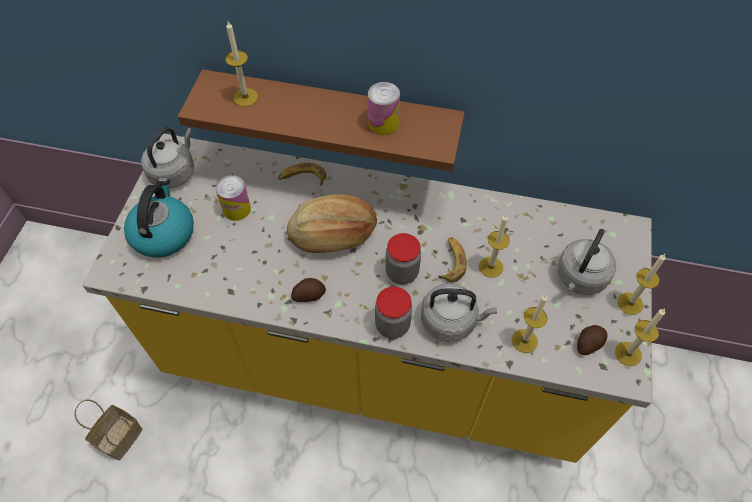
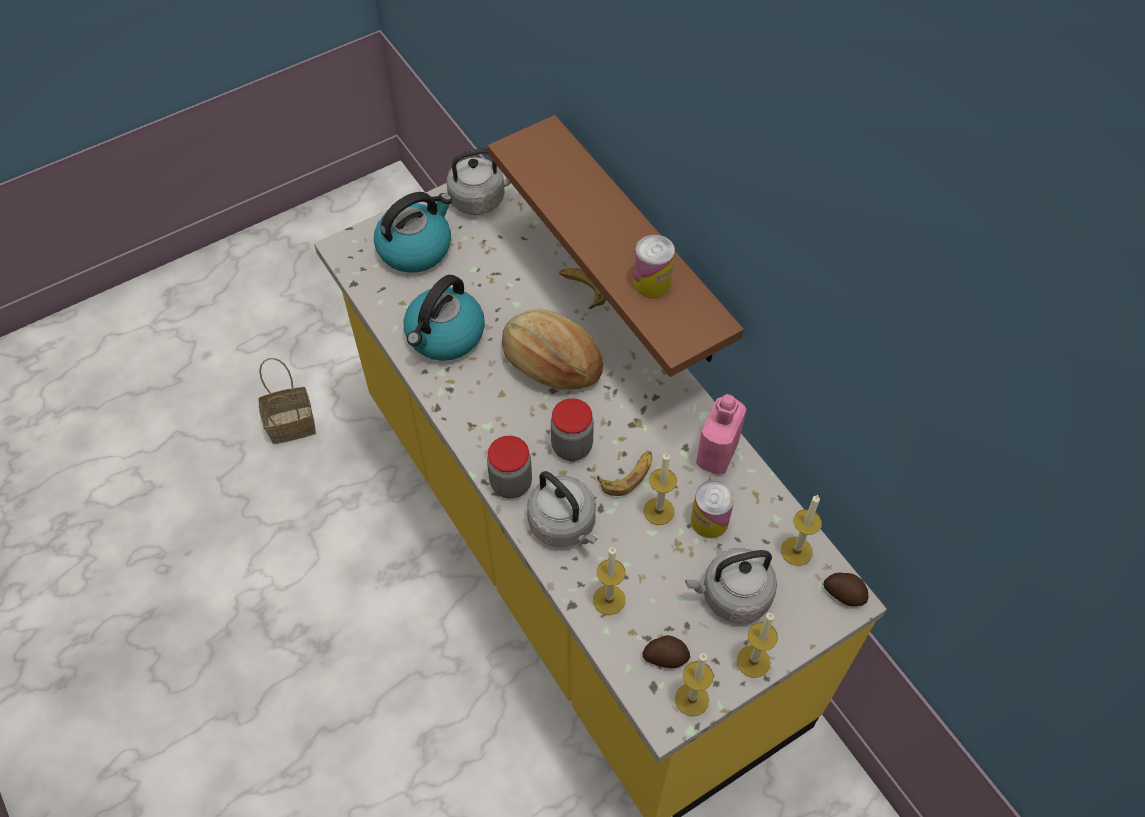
camera: 45 degrees right, 0 degrees up
(236, 209) = (495, 273): can -> can (709, 521)
(245, 97) = (560, 168): candle -> candle (796, 551)
(247, 272) = (445, 336): none -> kettle
(308, 295) = (472, 397): potato -> potato (844, 593)
(482, 209) = (717, 454): none -> pink bottle

